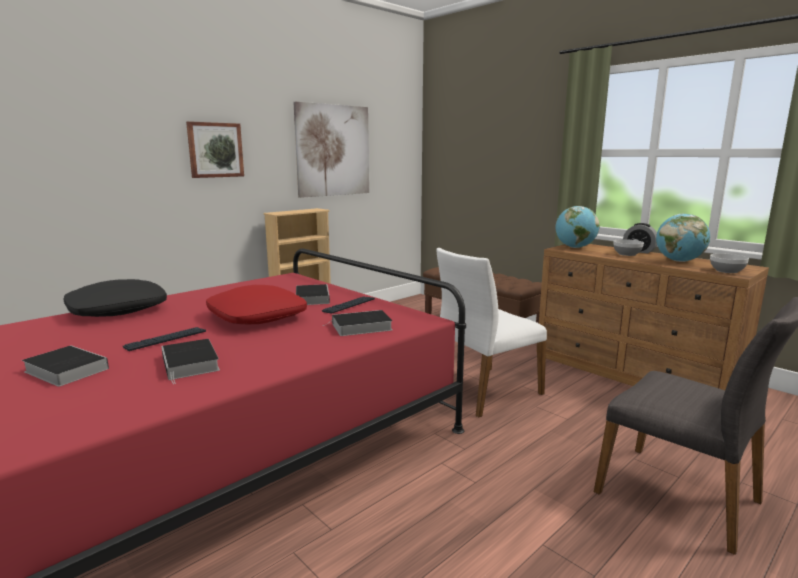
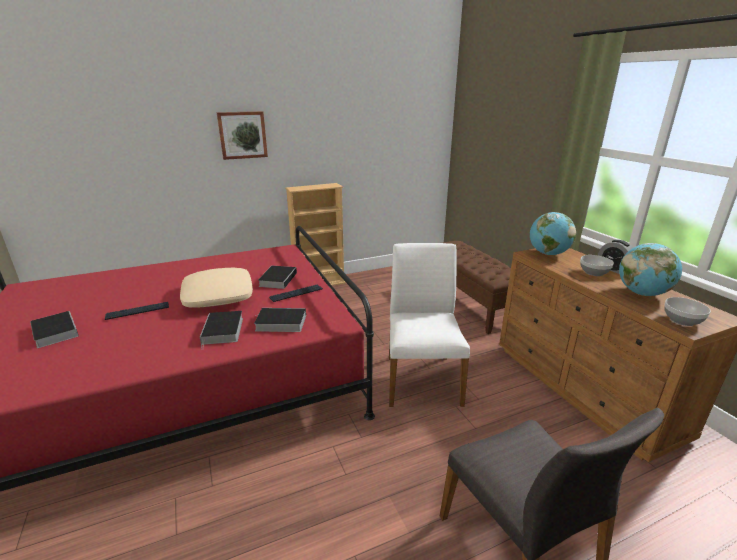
camera: 20 degrees right, 10 degrees up
(118, 309) = (140, 271): black pillow -> none
(191, 364) = (128, 342): book -> book (223, 331)
(256, 317) = (218, 296): red pillow -> beige pillow
(333, 150) = (355, 130): picture -> none
(484, 391) = (421, 379): white chair -> white chair turned 105 degrees clockwise

